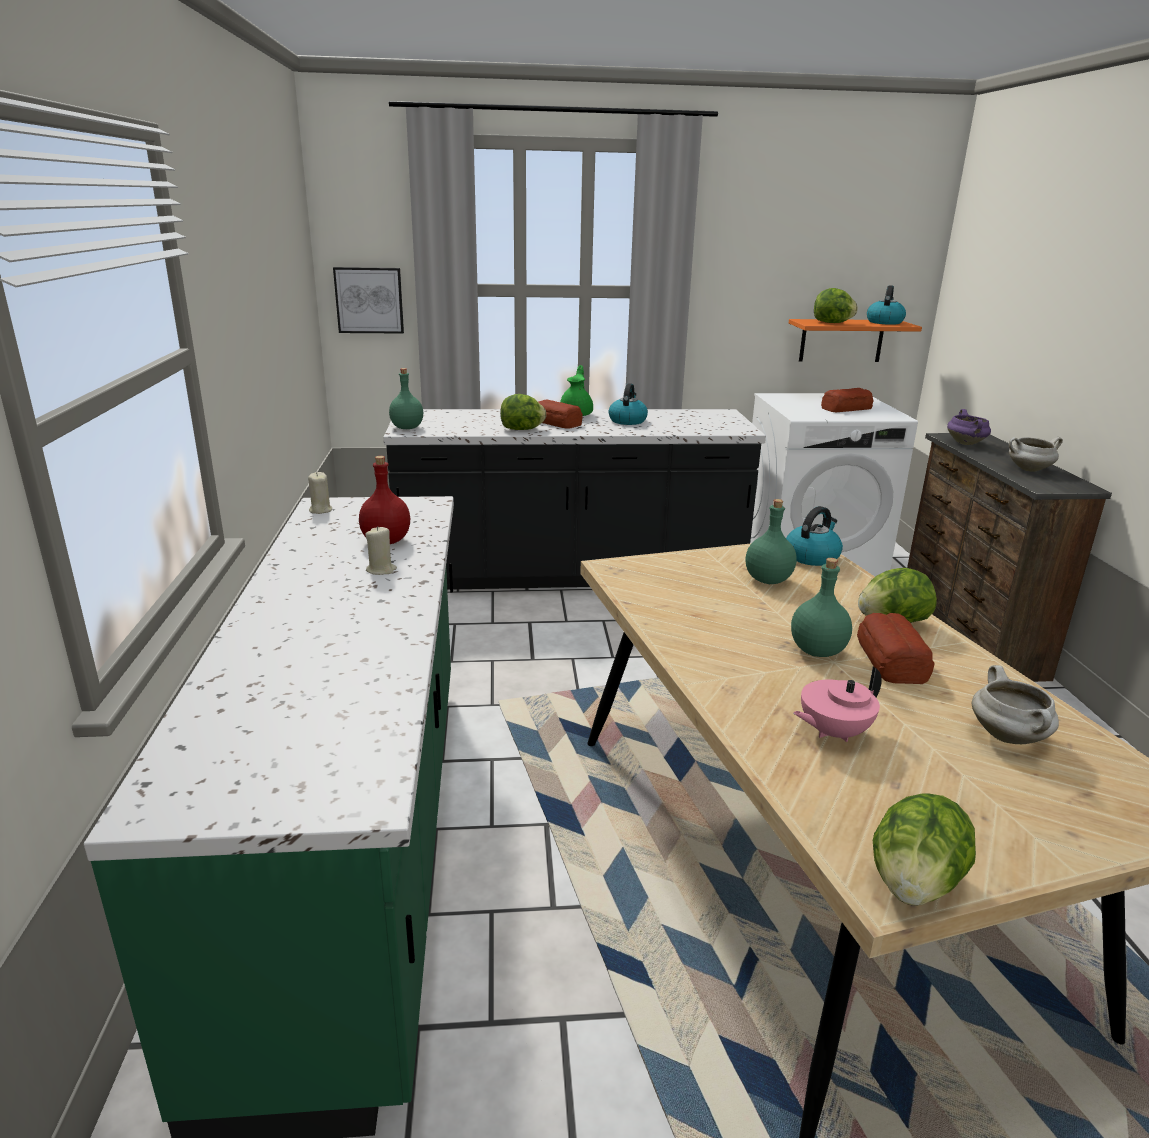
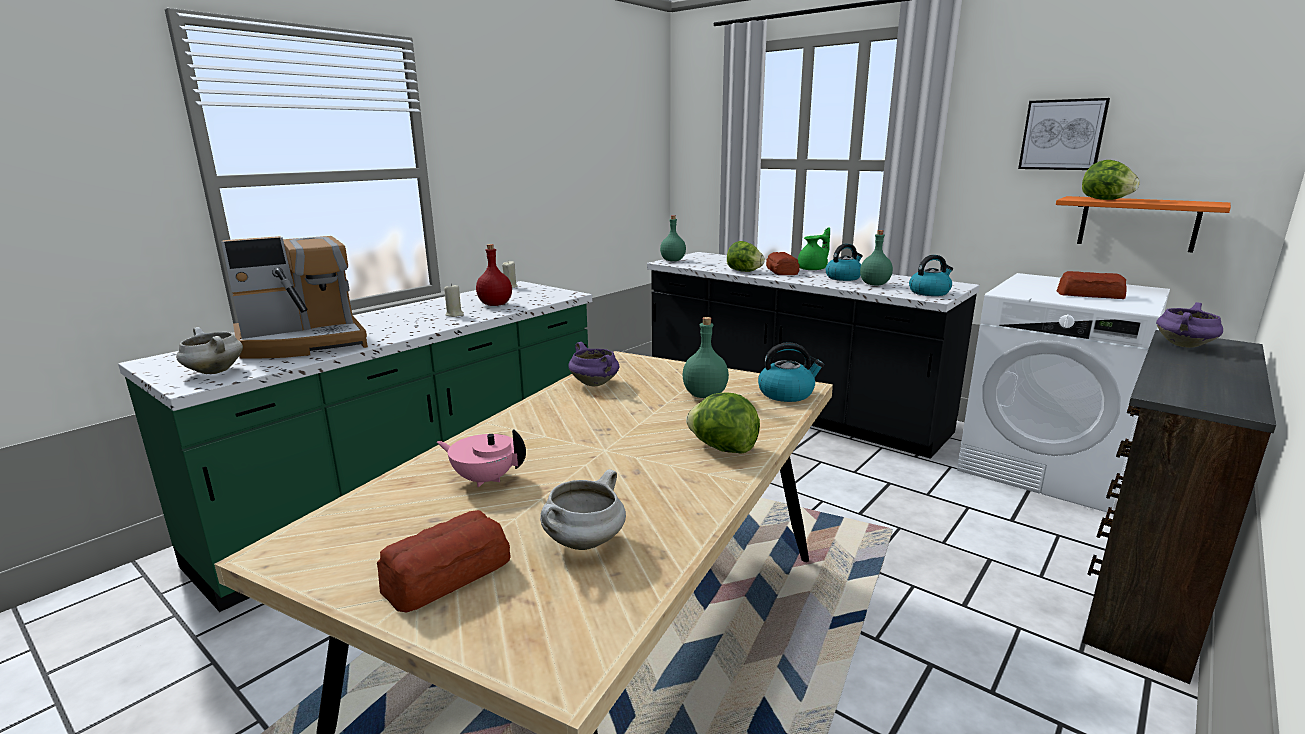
camera: 45 degrees right, 5 degrees down
(309, 679) = (303, 343): none -> coffee machine
(369, 300) = (699, 171): picture -> picture (1062, 135)
(663, 603) = (595, 384): none -> purple cooking pot
(817, 651) = (611, 441): green bottle -> green bottle (874, 284)
(884, 322) = (1188, 202): kettle -> kettle (929, 292)
(892, 659) = (649, 466): bread -> bread (449, 574)
(914, 884) = (294, 560): lettuce -> none
(1029, 470) = (1201, 380): white cooking pot -> white cooking pot (213, 371)

